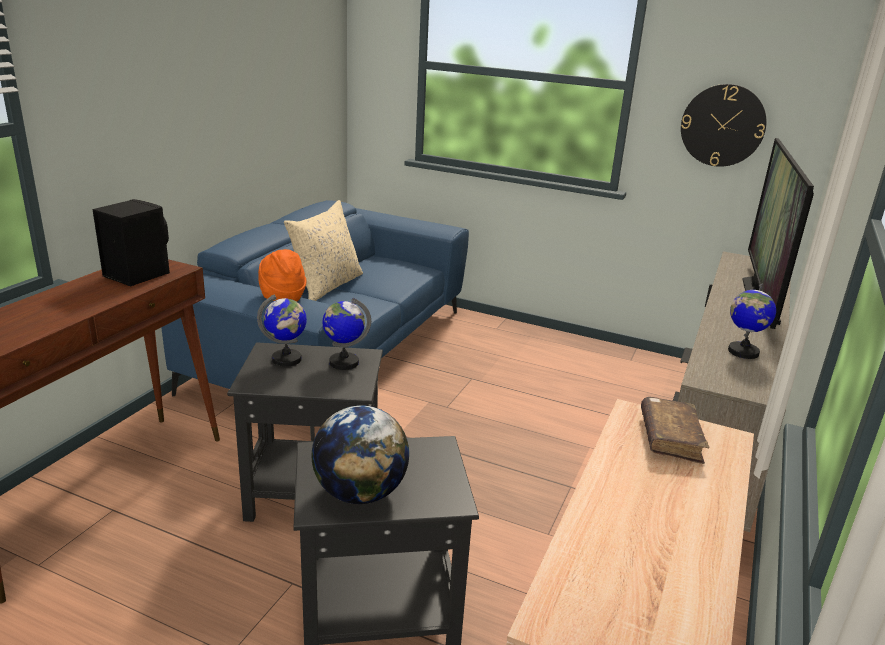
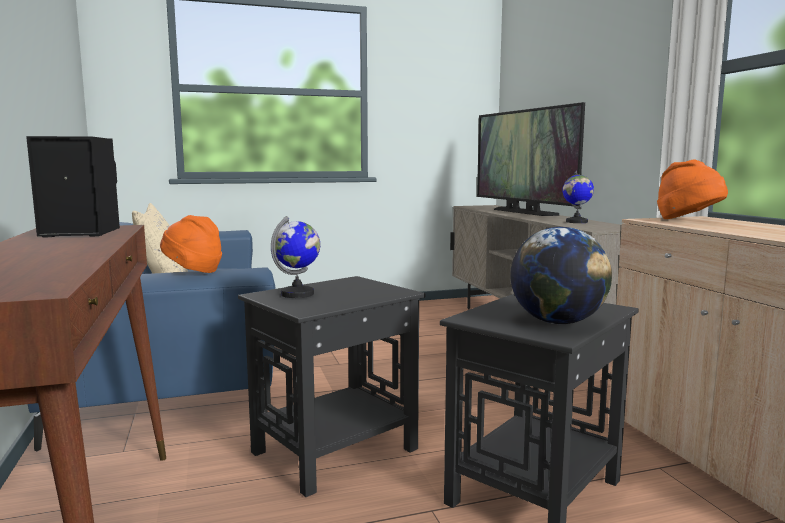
camera: 40 degrees left, 15 degrees down
(343, 362) = (349, 285): globe -> none
(670, 438) = (688, 220): brown book -> orange hat
(722, 125) = (432, 117): wall clock -> none

